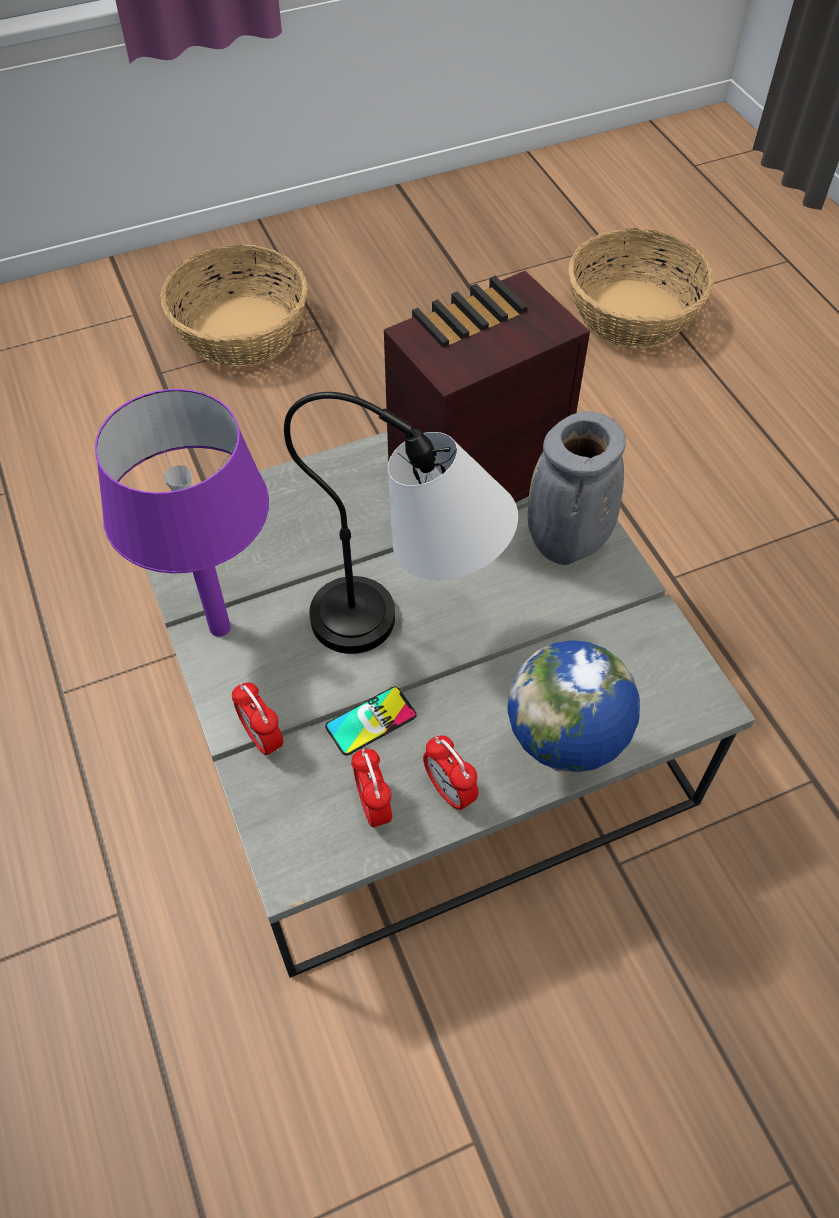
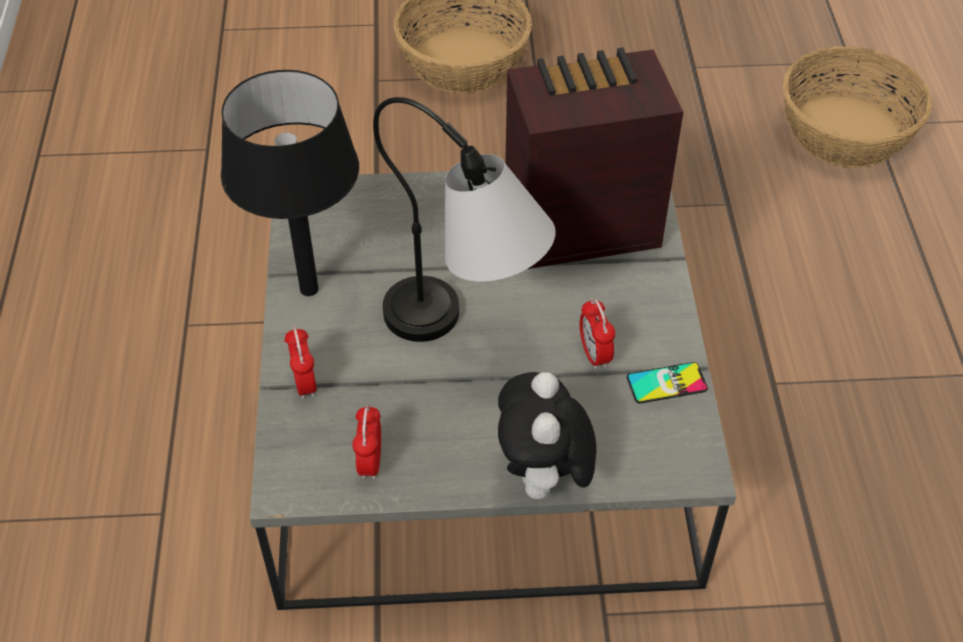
camera: 20 degrees right, 5 degrees down
(219, 628) = (308, 289): purple table lamp -> black table lamp
(371, 721) = (398, 397): phone -> phone (666, 383)
(449, 791) = (438, 470): alarm clock -> alarm clock (594, 355)
(561, 764) = (543, 479): globe -> plush toy
(567, 546) = (635, 305): grey vase -> none

